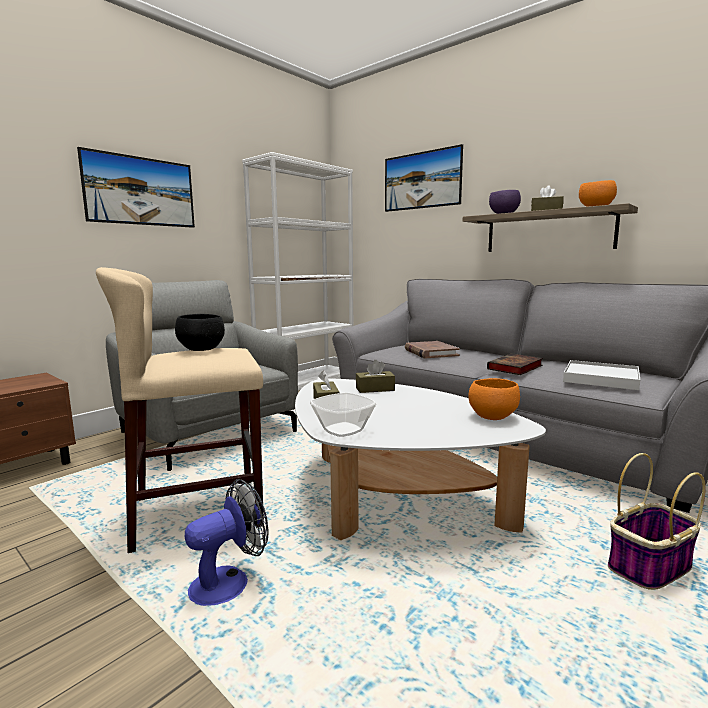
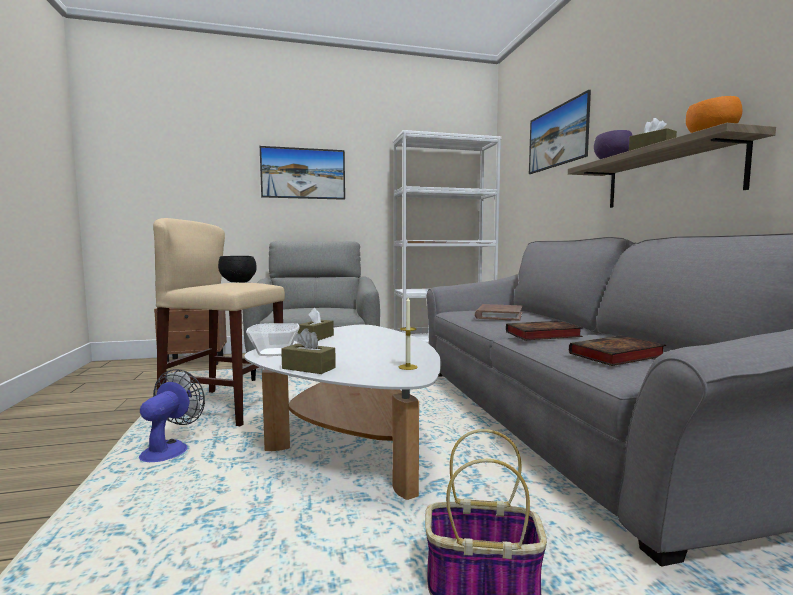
camera: 35 degrees right, 5 degrees down
(229, 581) = (170, 449): fan -> fan turned 75 degrees counterclockwise
(375, 389) = (380, 335): brown tissue box -> brown tissue box (308, 368)
(491, 417) = (408, 367): orange bowl -> candle
(601, 378) = (615, 356): white tray -> book

